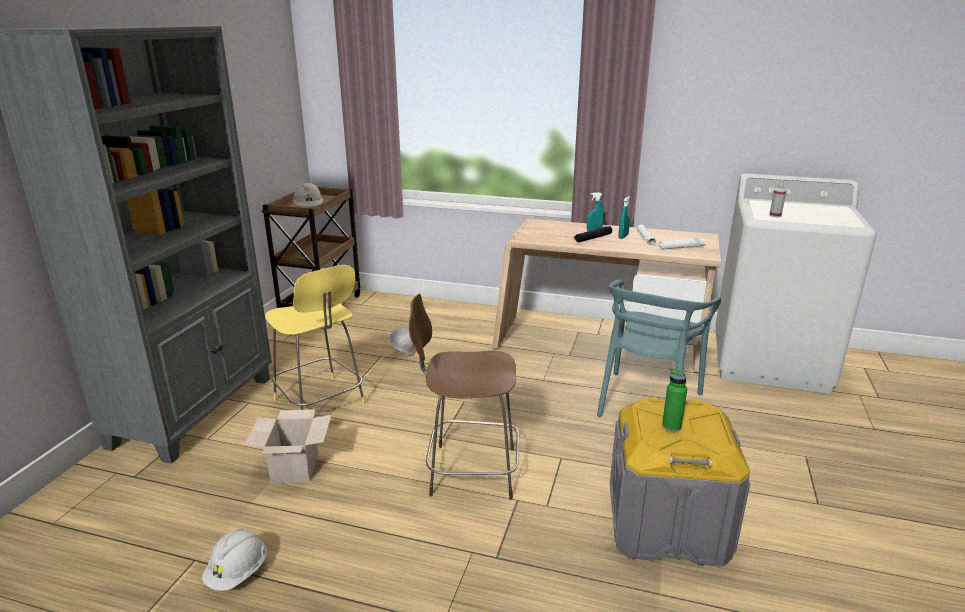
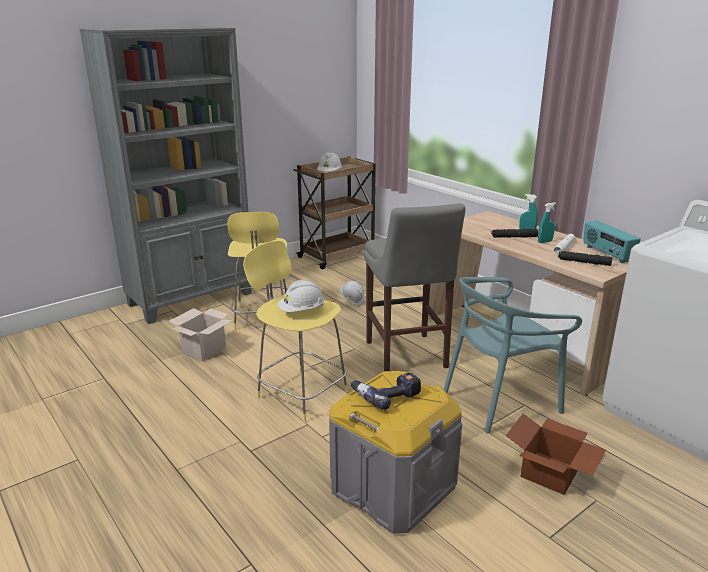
camera: 35 degrees right, 0 degrees up
(238, 573) = (114, 394): white hard hat -> white hard hat (302, 311)
(469, 471) = (300, 393): brown stool -> yellow stool
(522, 391) = (407, 357): none -> grey stool
(671, 426) = (386, 395): green bottle -> power drill
(680, 248) = (584, 262): white flashlight -> black flashlight
(683, 237) = (607, 254): none -> radio
(755, 450) = (551, 474): none -> cardboard box
(775, 215) = (677, 247): spray bottle -> none

